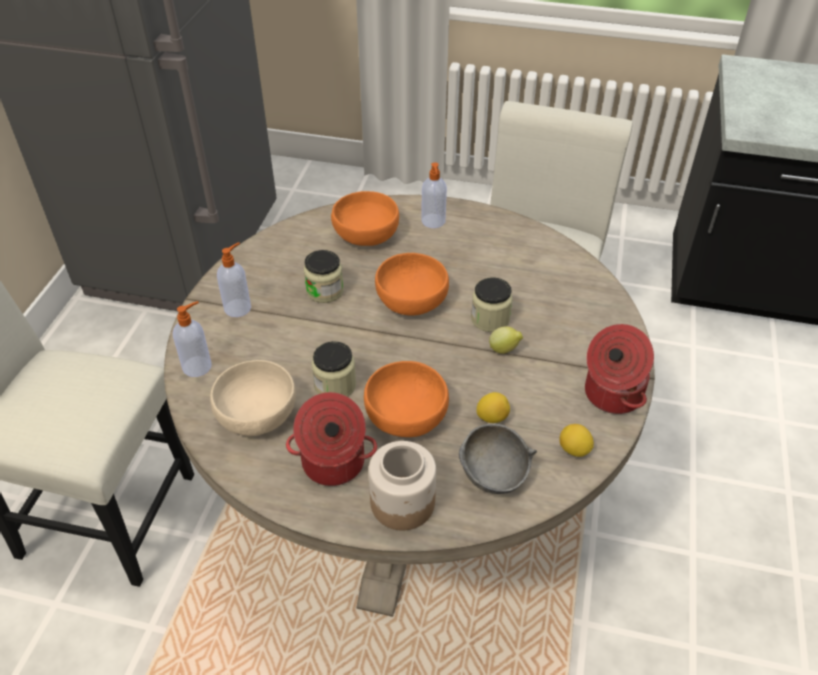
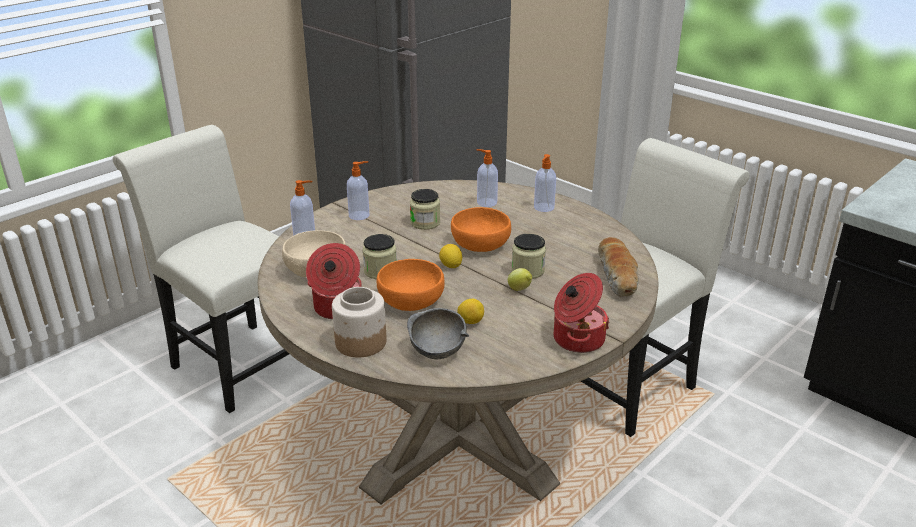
camera: 30 degrees right, 15 degrees down
(367, 235) = (486, 202): orange bowl -> soap dispenser
(574, 450) = (512, 358): lemon -> lemon (451, 266)
(580, 291) = (618, 276): none -> bread

